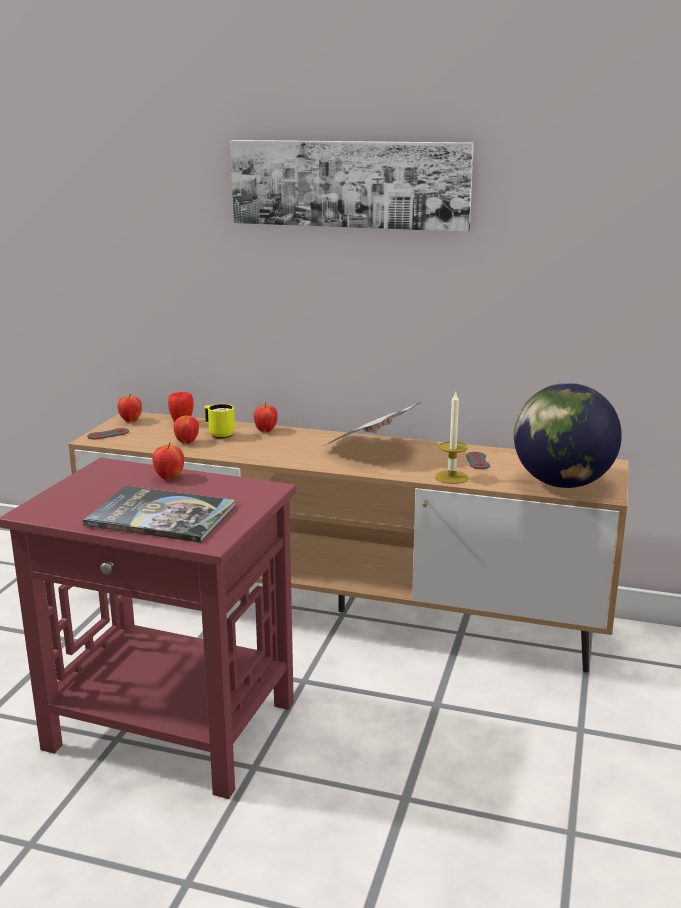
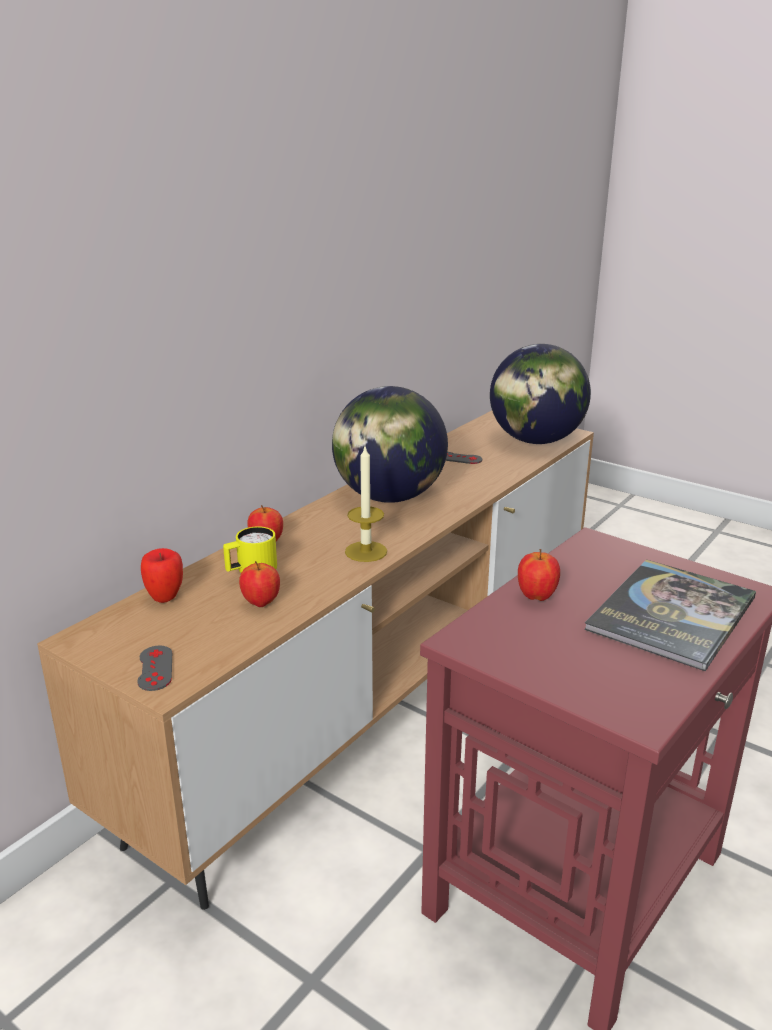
camera: 70 degrees left, 5 degrees up
(130, 420) = (106, 641): apple -> none
(349, 184) = (294, 174): picture -> none
(370, 449) = (389, 497): newspaper -> globe
(451, 477) = (496, 476): candle -> candle (366, 551)

